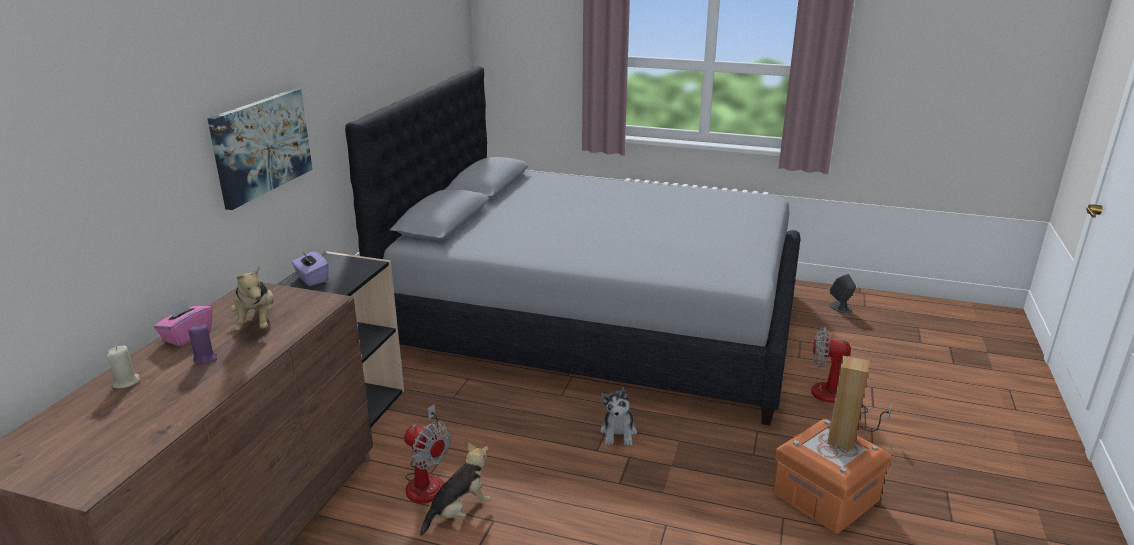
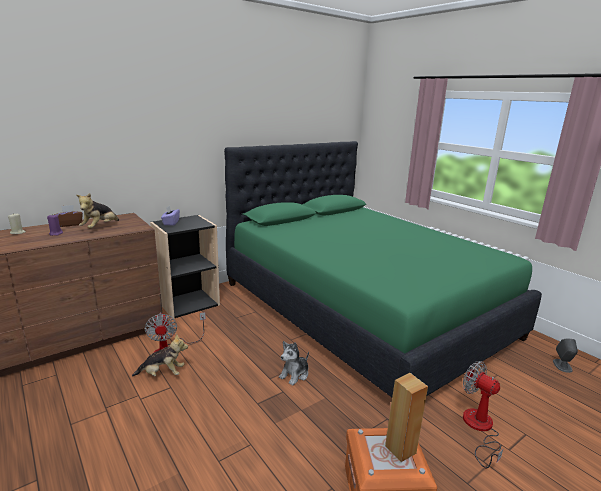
camera: 35 degrees right, 5 degrees down
(187, 335) = (70, 224): pink tissue box -> brown tissue box
(261, 145) = (160, 146): picture -> none
(596, 321) = (362, 308): grey bed -> green bed

